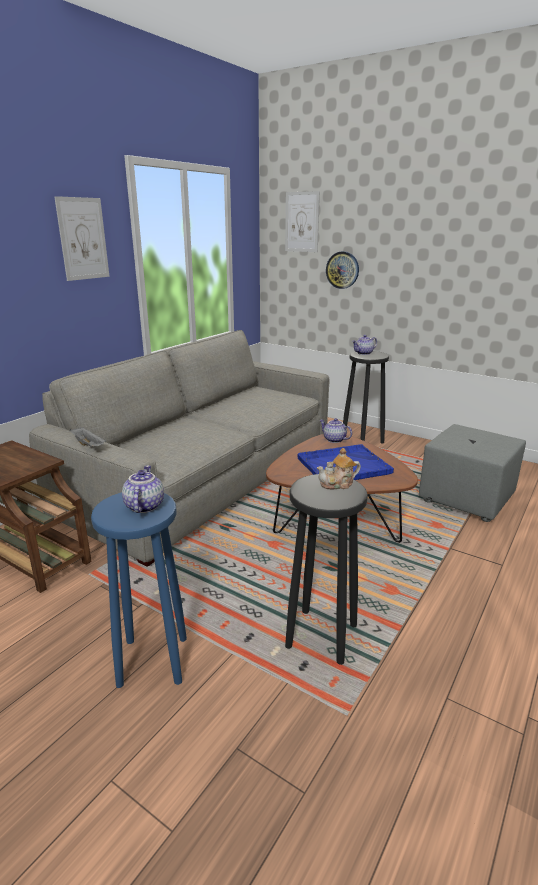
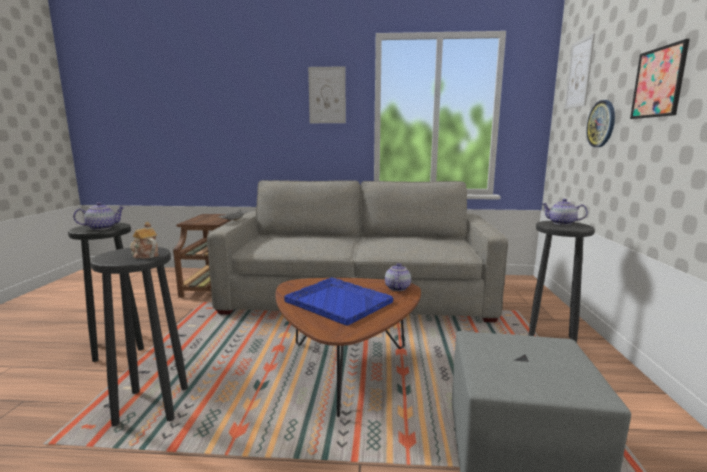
camera: 60 degrees right, 10 degrees down
(152, 660) = (117, 346): blue stool -> black stool
(403, 248) = (658, 82): none -> picture

